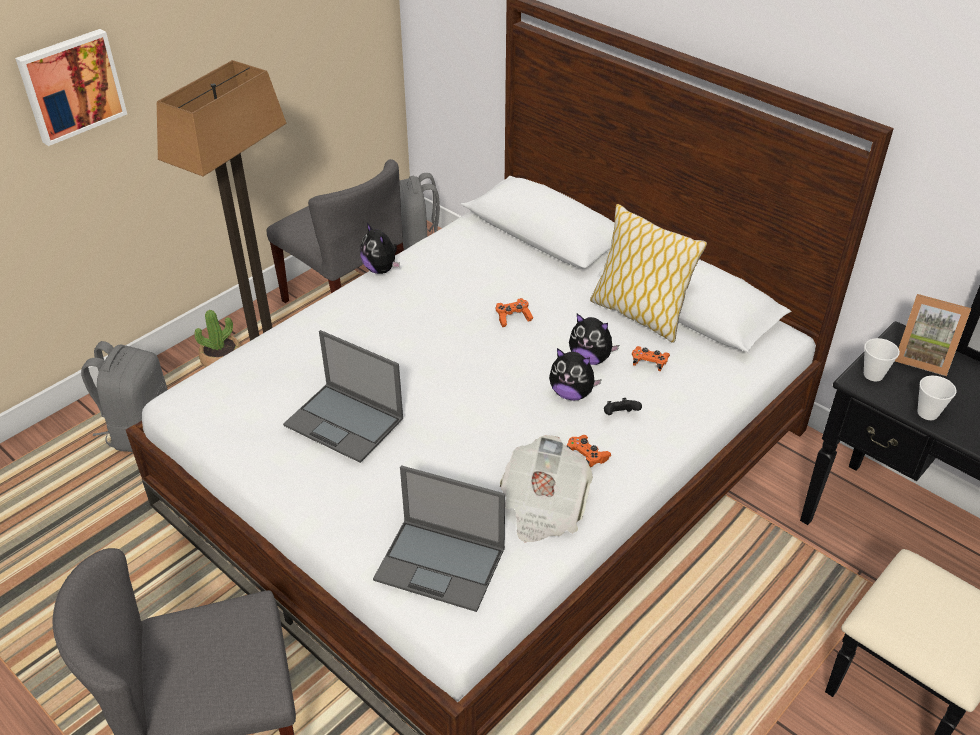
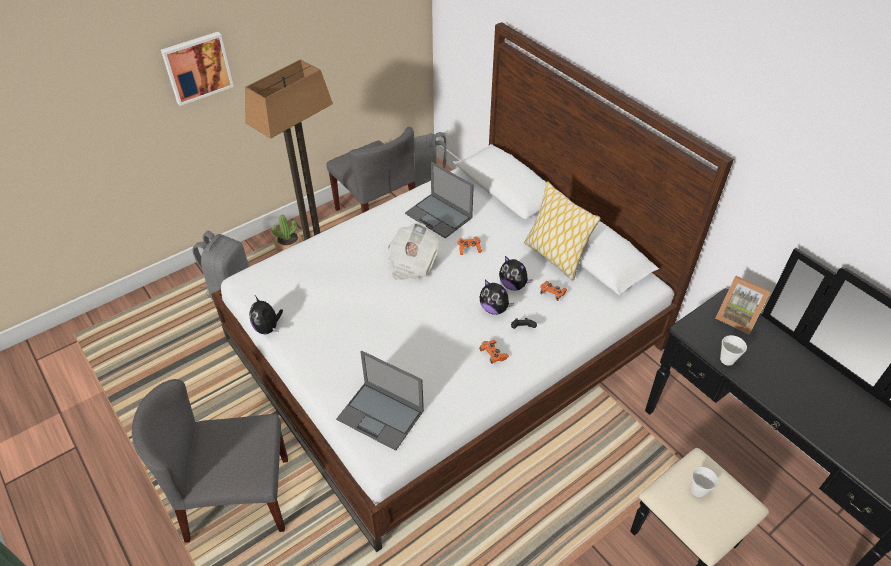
camera: 10 degrees right, 5 degrees up
(345, 422) = (342, 310): laptop -> laptop (439, 216)
(381, 269) = (391, 203): plush toy -> plush toy (268, 328)
(543, 507) = (455, 386): newspaper -> newspaper (412, 263)
(873, 375) = (697, 326): cup -> cup (698, 490)

